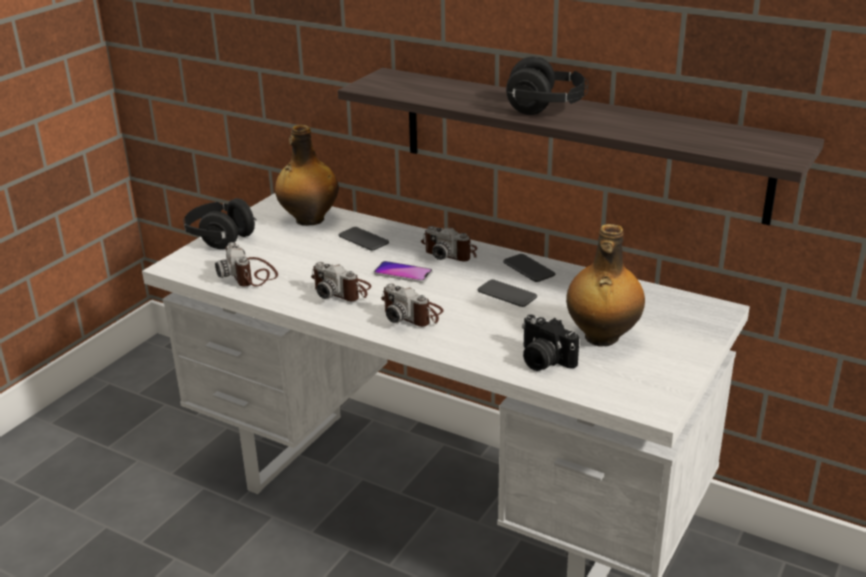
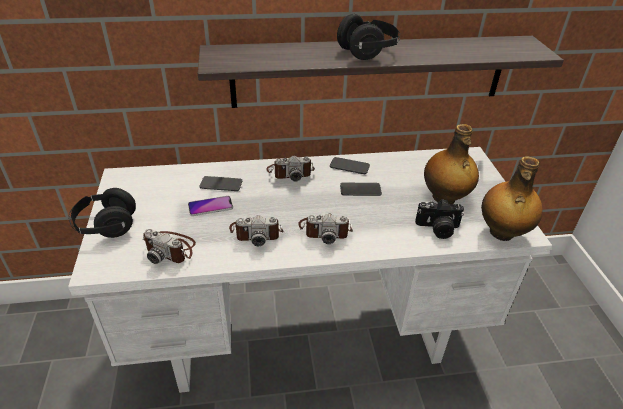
camera: 40 degrees left, 10 degrees up
(309, 220) = (160, 183): bottle -> bottle (501, 233)
(403, 273) = (280, 200): phone -> phone (210, 206)

